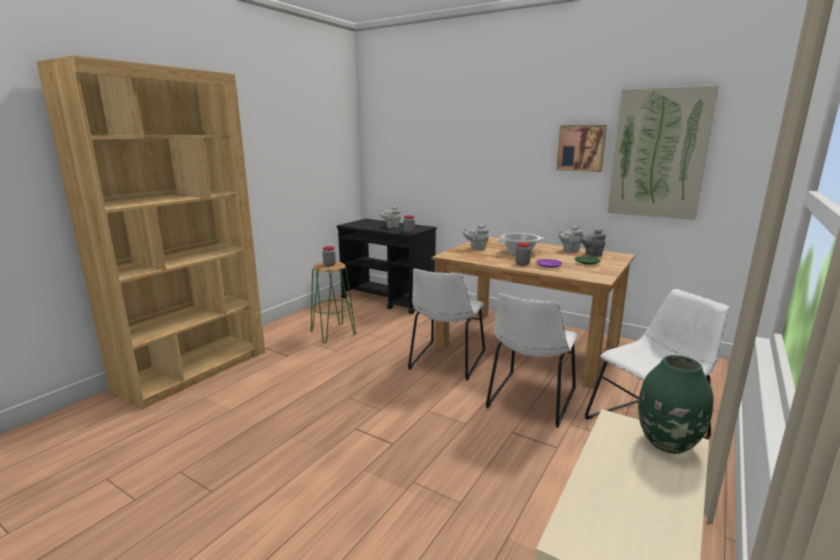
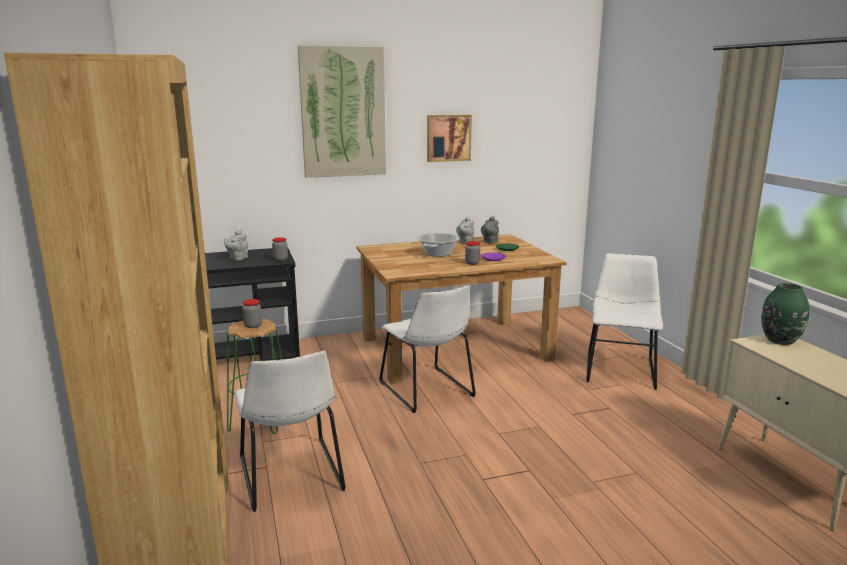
camera: 50 degrees left, 0 degrees up
(476, 248) = (395, 260): grey teapot -> none
(530, 400) = (539, 388): white chair -> white chair (291, 477)
(658, 154) = (514, 140): picture -> picture (343, 112)

